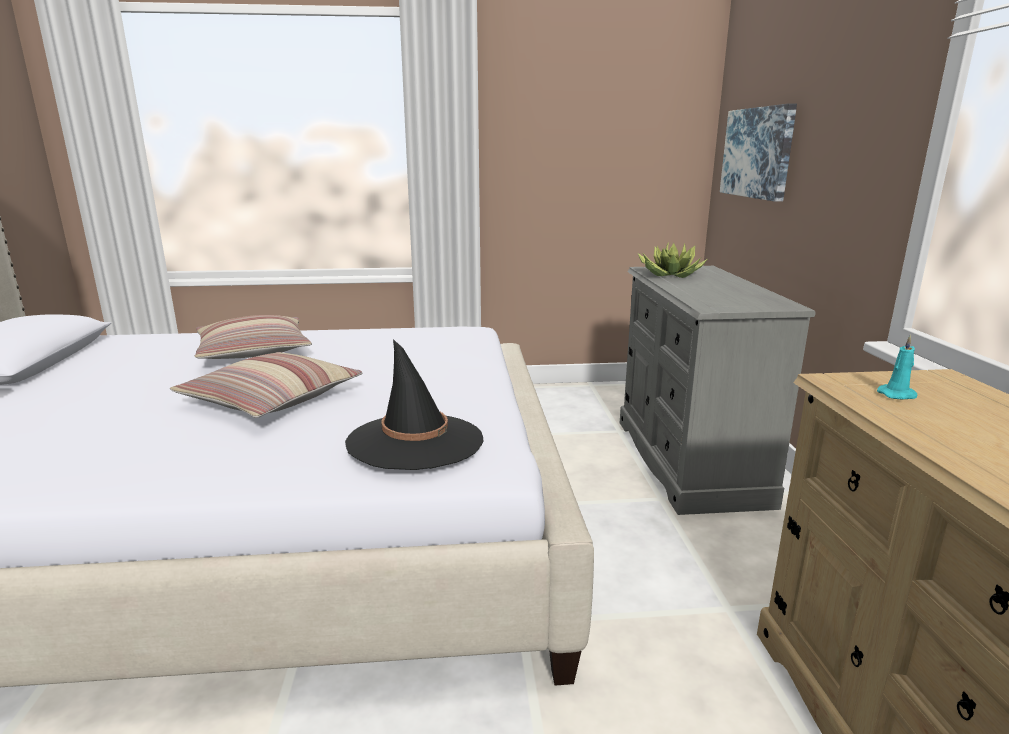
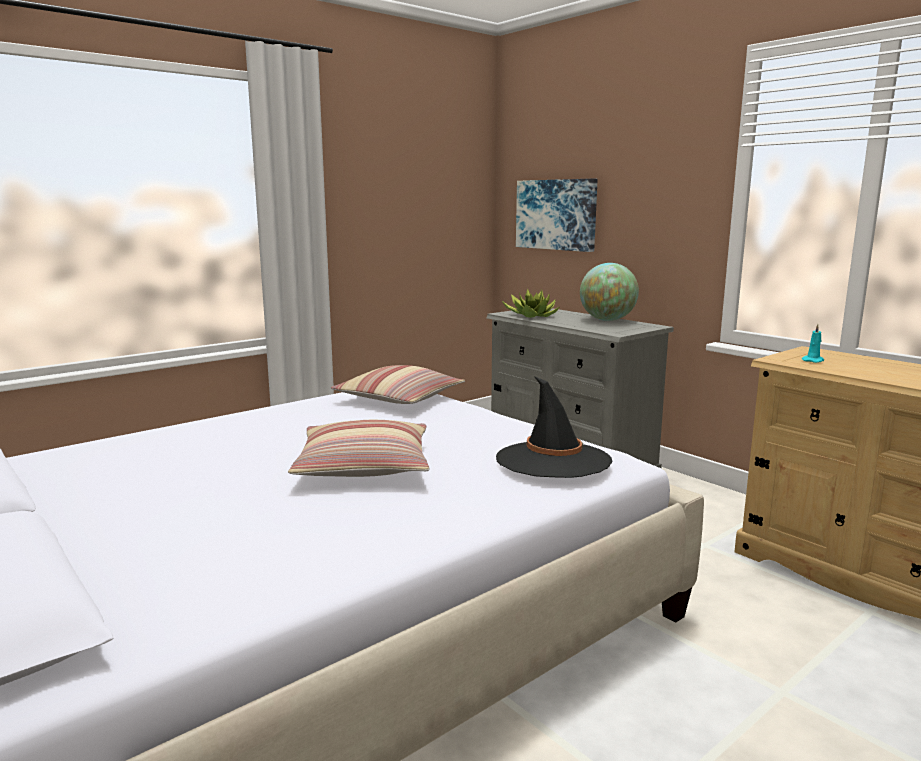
camera: 35 degrees left, 5 degrees down
(254, 351) = (232, 439): pillow -> pillow (399, 399)
(745, 290) = (607, 320): none -> globe

